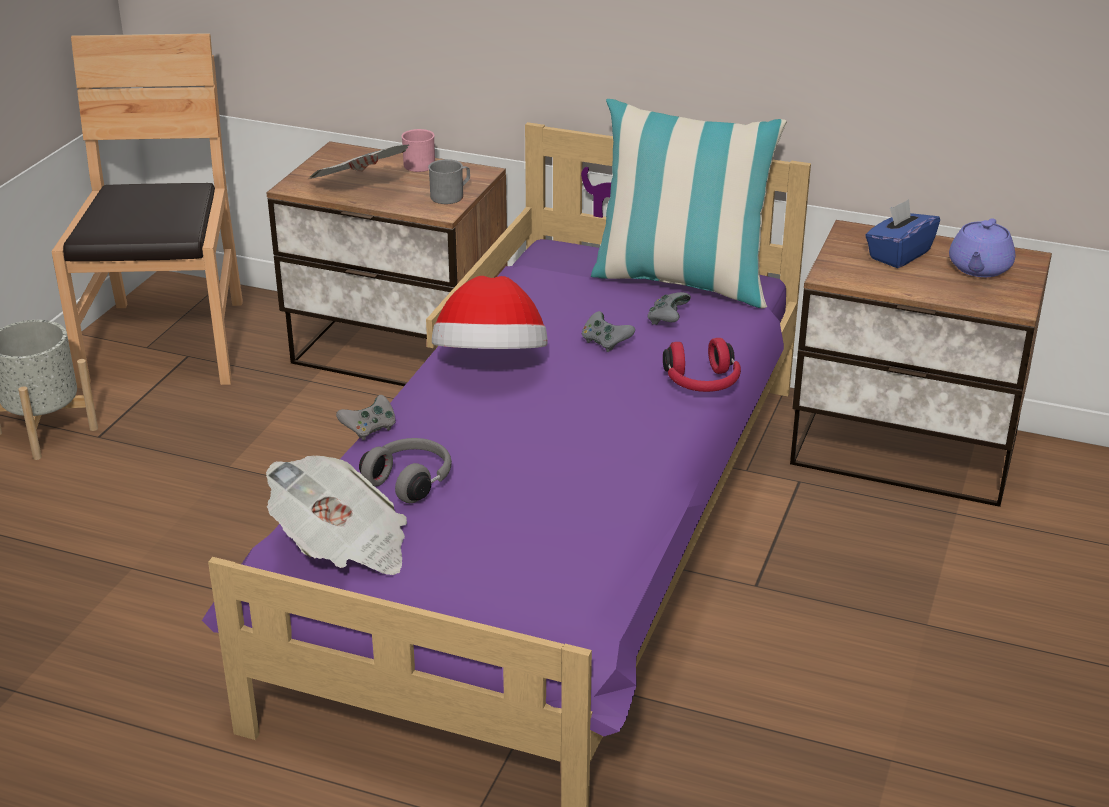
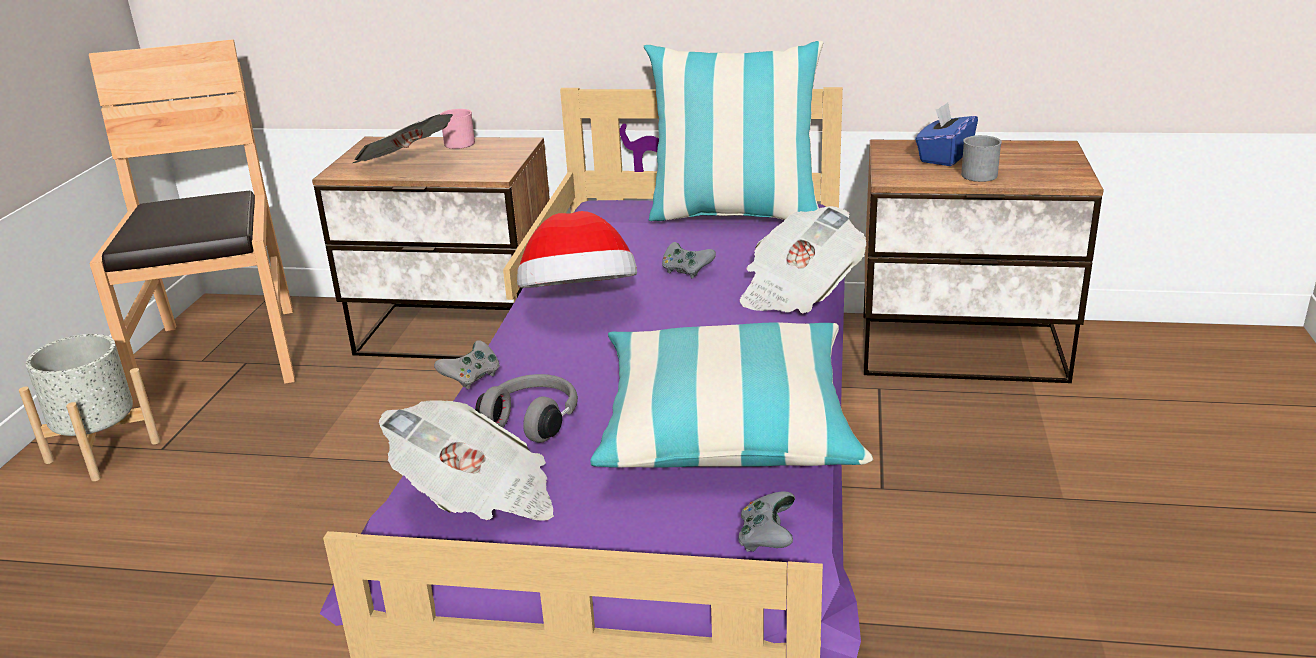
camera: 10 degrees left, 5 degrees down
(451, 195) = (499, 161): grey mug -> grey mug (981, 174)
(576, 513) = (727, 426): none -> pillow
(667, 319) = (737, 245): grey game controller -> grey game controller (766, 538)
(702, 383) = (798, 292): red headphones -> newspaper
(979, 268) = (1023, 158): purple teapot -> none

